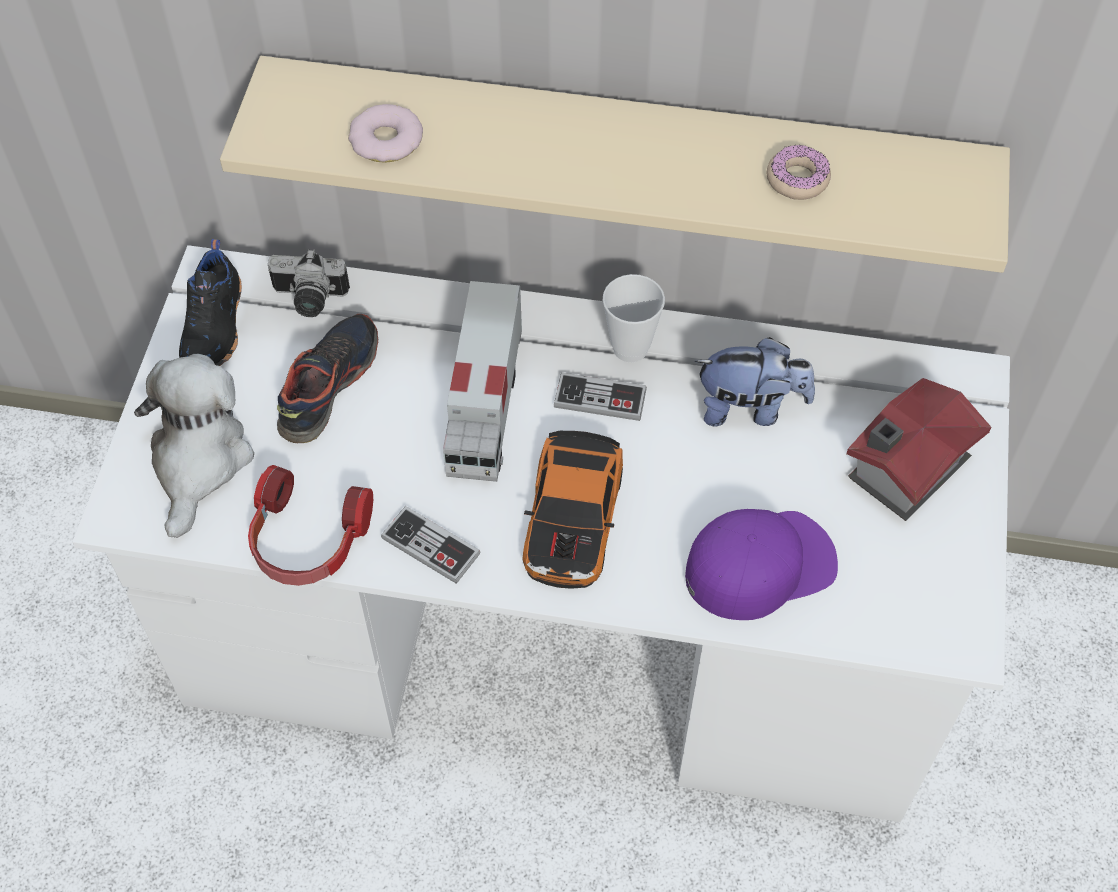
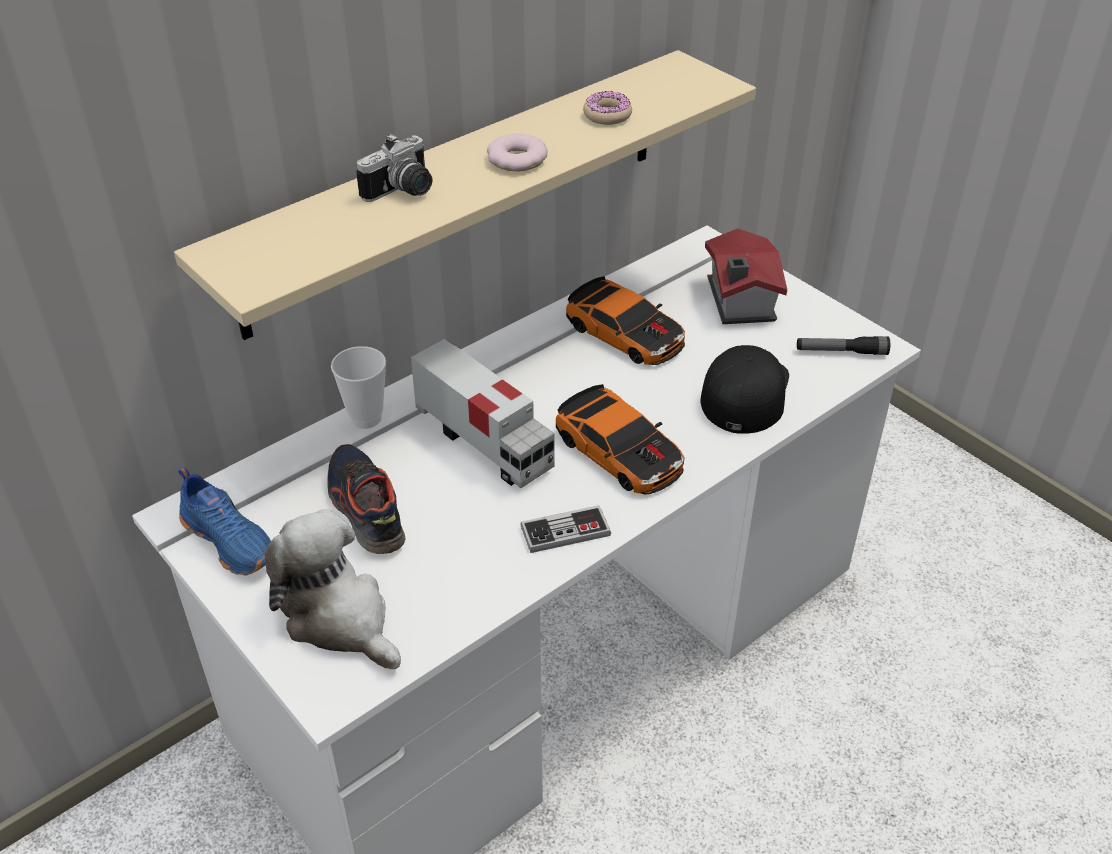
camera: 50 degrees left, 15 degrees down
(216, 327) = (231, 540): black shoe -> blue shoe
(307, 541) = (485, 595): headphones -> none
(309, 300) = (277, 477): camera -> camera (403, 192)
(386, 140) = (344, 235): donut -> donut (517, 159)
(600, 399) = (543, 387): game controller -> none
(630, 348) = (521, 353): cup -> cup (366, 418)
(750, 407) = (626, 332): plush toy -> toy car
(760, 565) = (744, 392): purple cap -> black cap
(917, 611) = (841, 352): none -> flashlight

